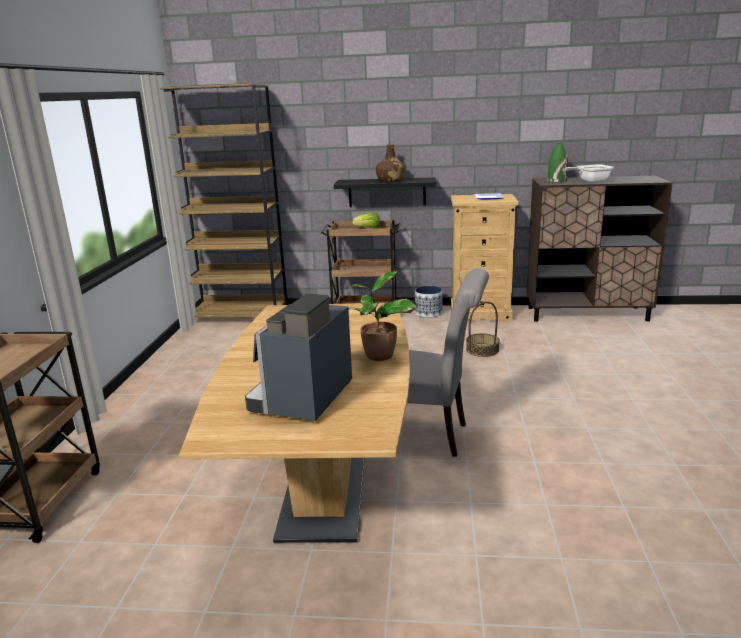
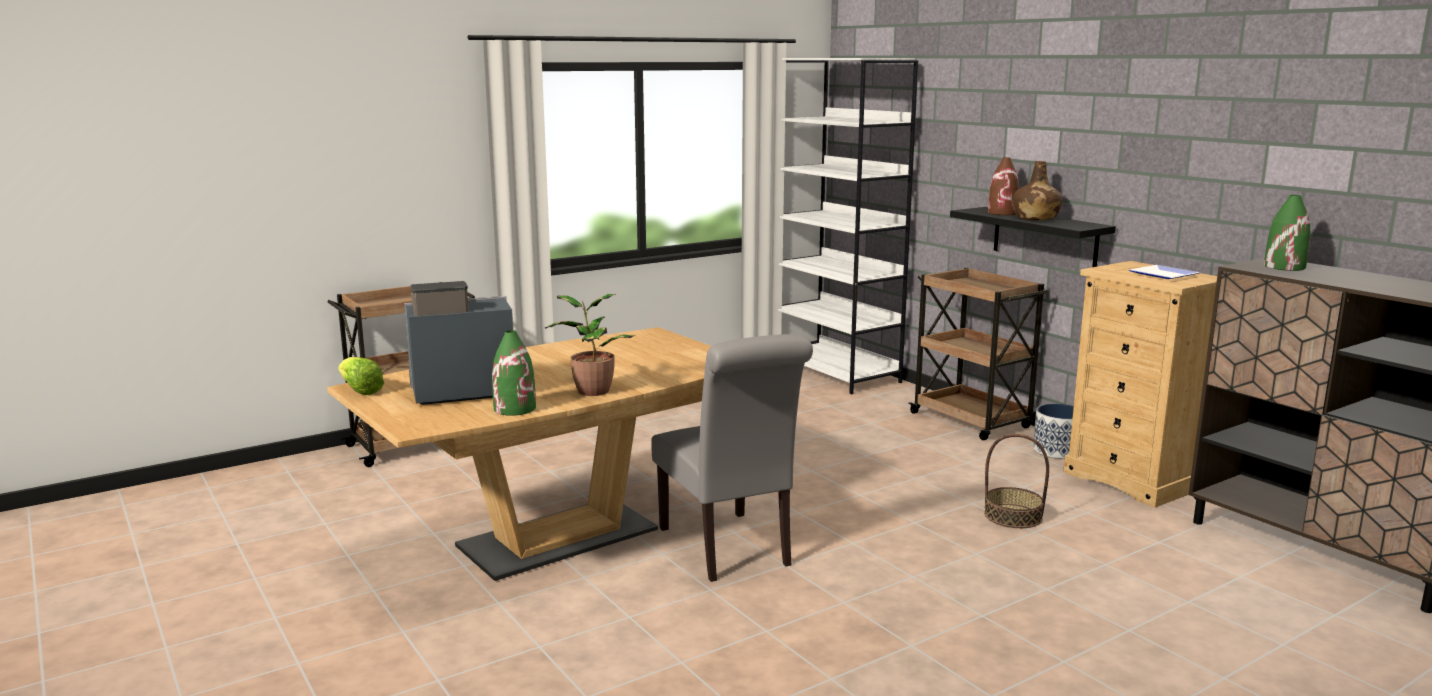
camera: 50 degrees right, 5 degrees down
(239, 315) = (835, 372): brown bookcase -> white bookcase
(364, 181) = (1002, 213): none -> brown vase
(368, 228) = (994, 288): lettuce -> lettuce (360, 391)
(379, 388) = (515, 408): none -> green vase
(590, 181) = (1334, 279): frying pan -> none

